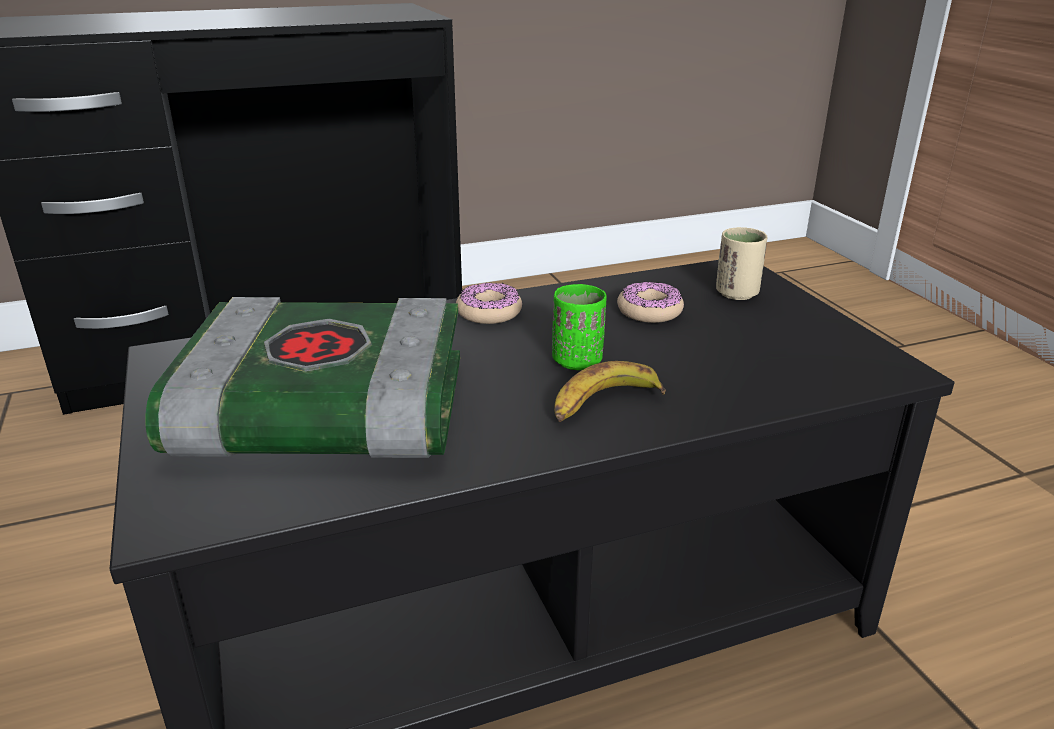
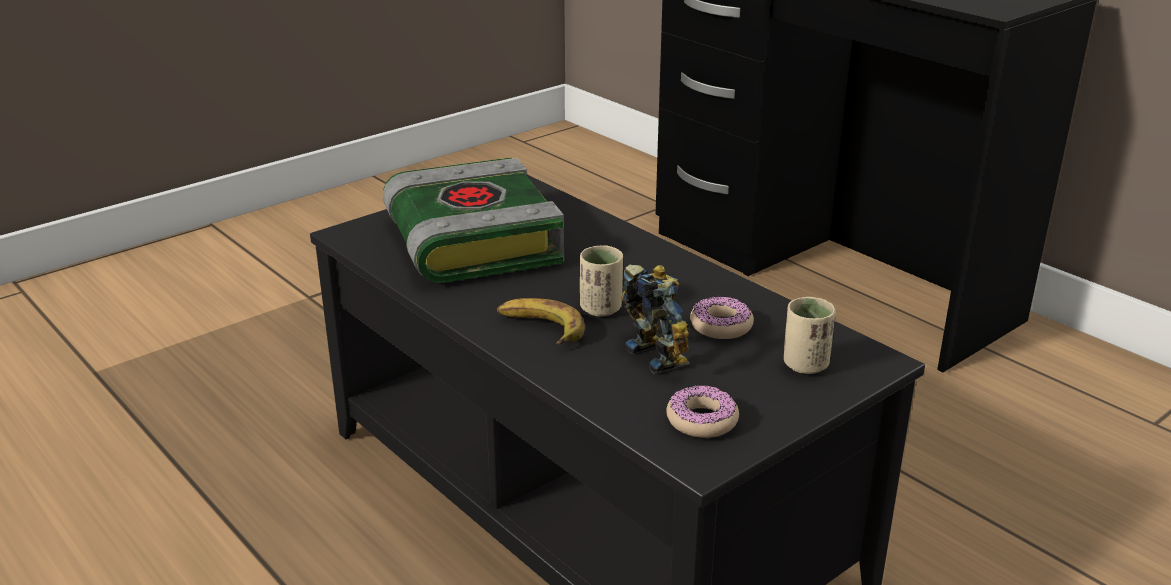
camera: 70 degrees right, 0 degrees up
(489, 312) = (657, 261): donut -> donut (702, 420)
(577, 361) = (601, 309): green cup -> beige cup
(692, 349) = (660, 353): none -> toy robot

